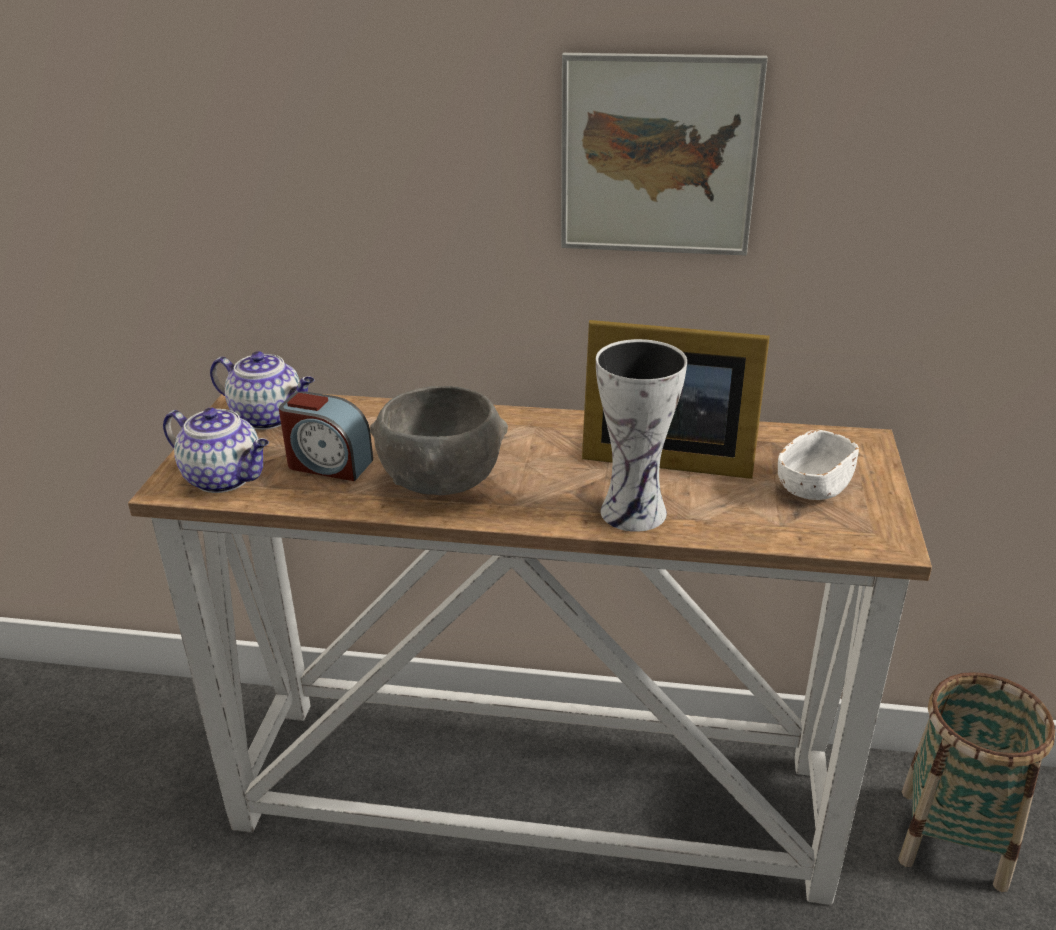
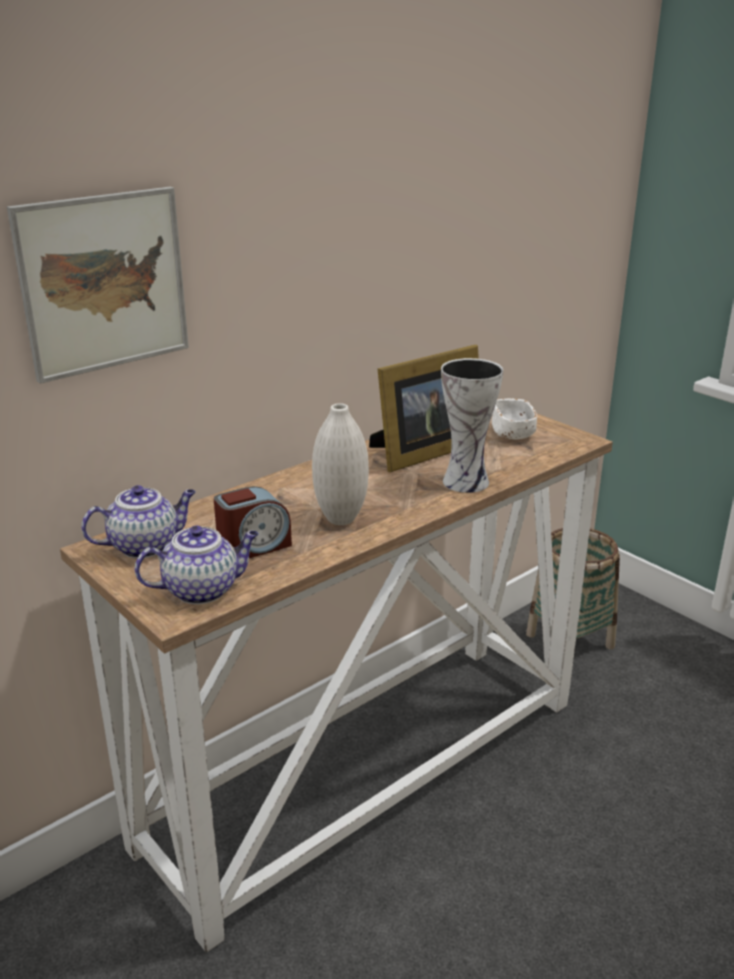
camera: 50 degrees left, 5 degrees down
(441, 480) = (341, 519): grey bowl -> white vase
(658, 156) = (362, 248): picture -> picture (104, 282)

